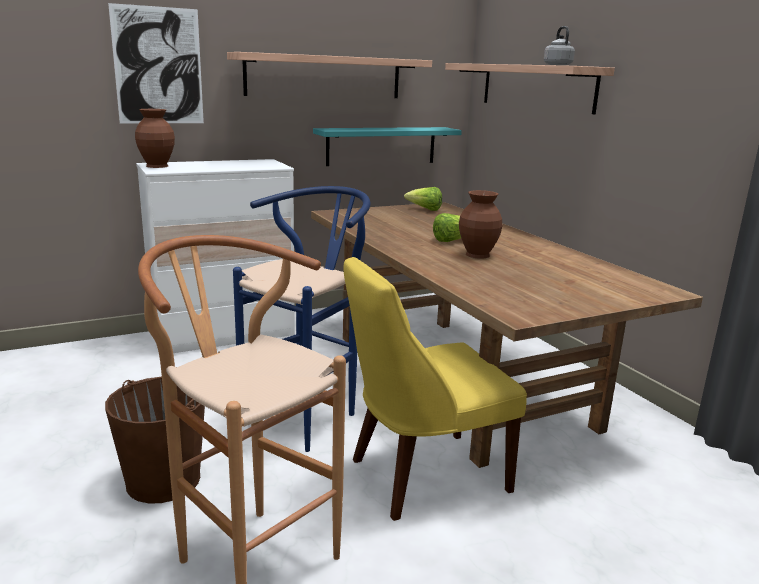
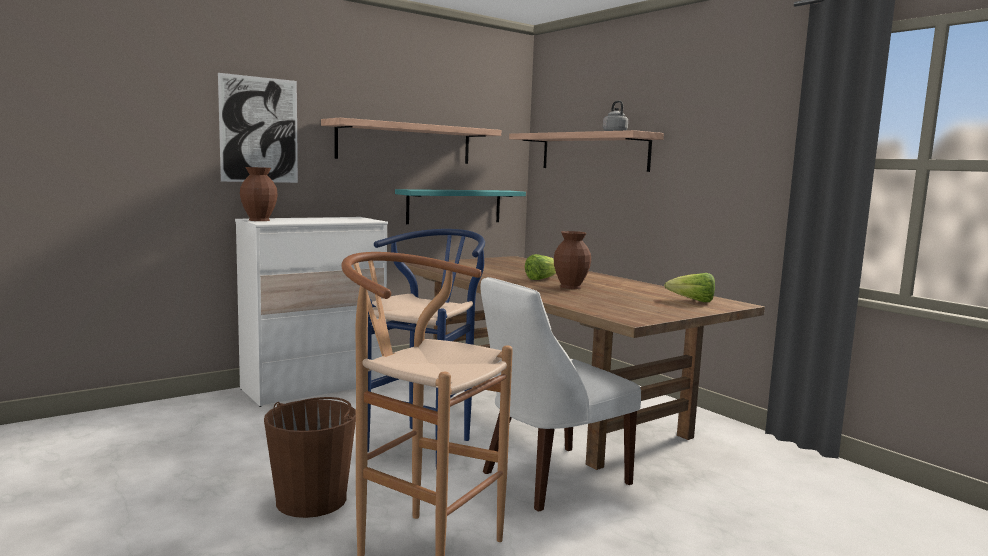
camera: 10 degrees left, 10 degrees down
(422, 476) = (549, 479): yellow chair -> white chair
(425, 209) = (501, 260): lettuce -> lettuce (692, 301)

